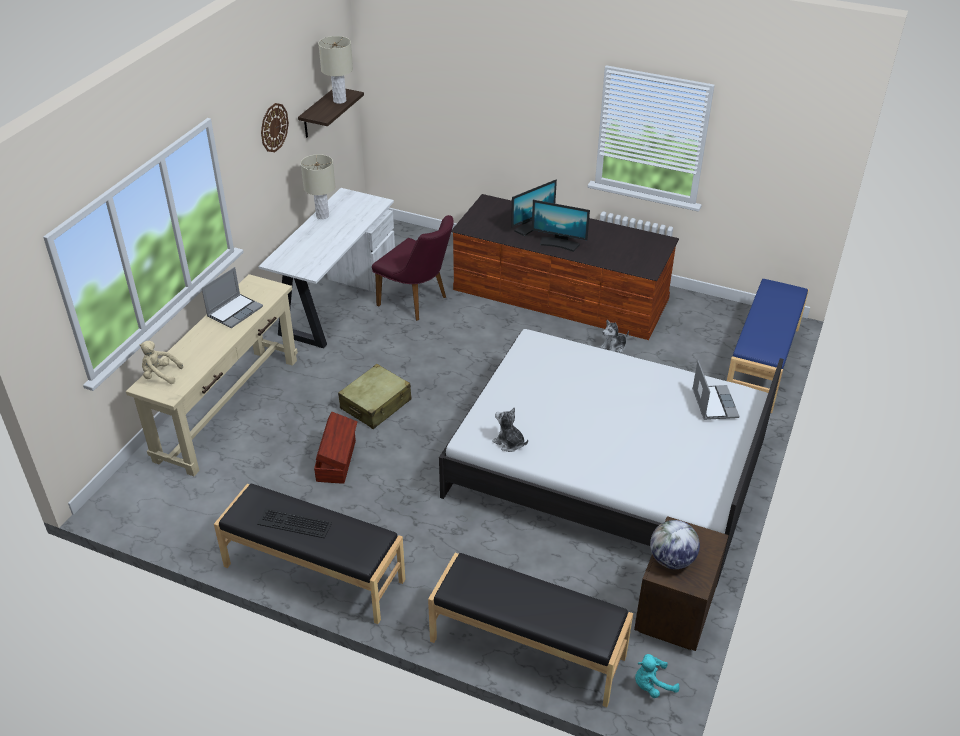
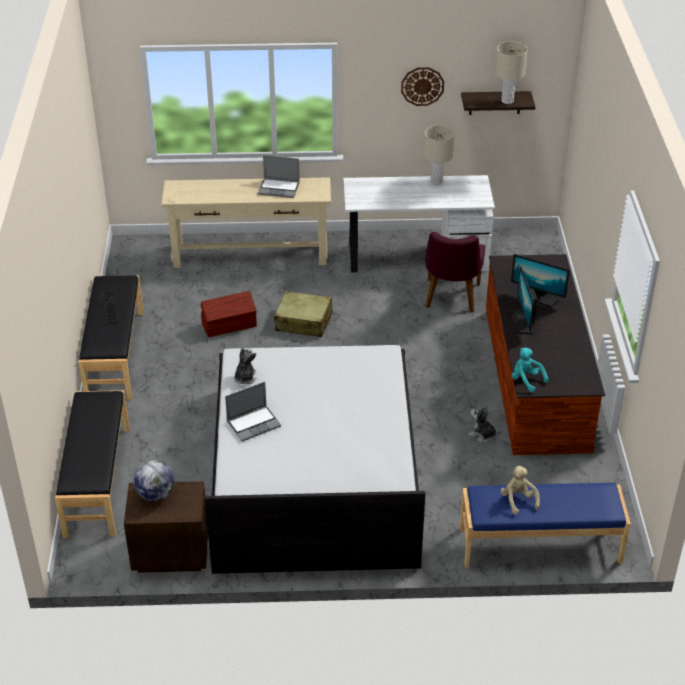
camera: 65 degrees right, 0 degrees up
(160, 375) = (188, 186): beige plush toy -> beige plush toy (518, 500)
(652, 685) = (93, 557): turquoise plush toy -> turquoise plush toy (526, 380)
(713, 403) = (371, 482): laptop -> laptop (254, 423)

